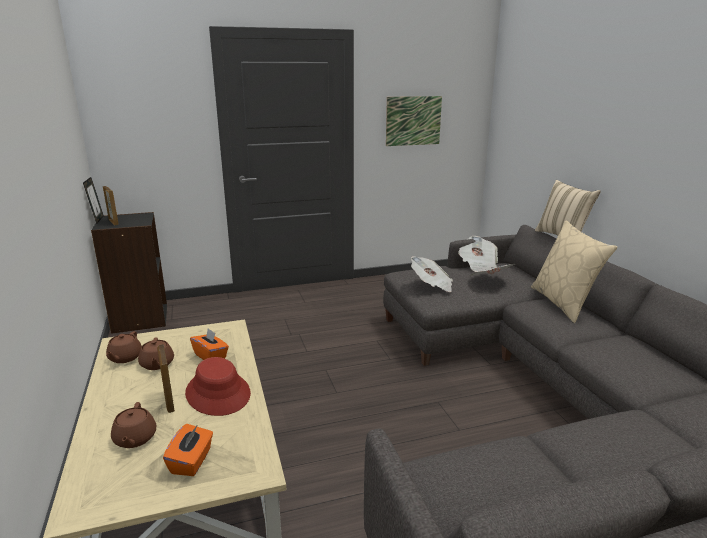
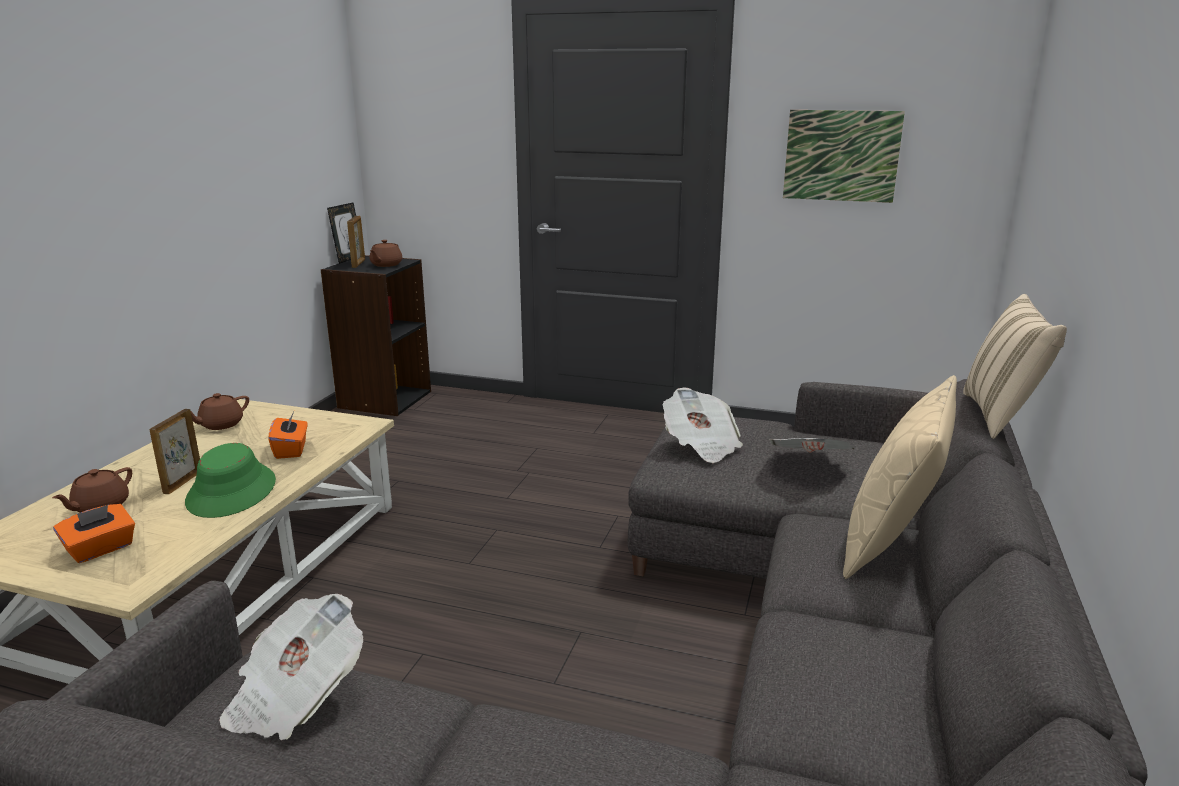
camera: 35 degrees right, 0 degrees up
(157, 364) = (233, 441): brown teapot -> brown teapot (386, 265)
(218, 393) = (232, 492): red hat -> green hat
(477, 264) = (838, 434): newspaper -> newspaper (295, 696)

